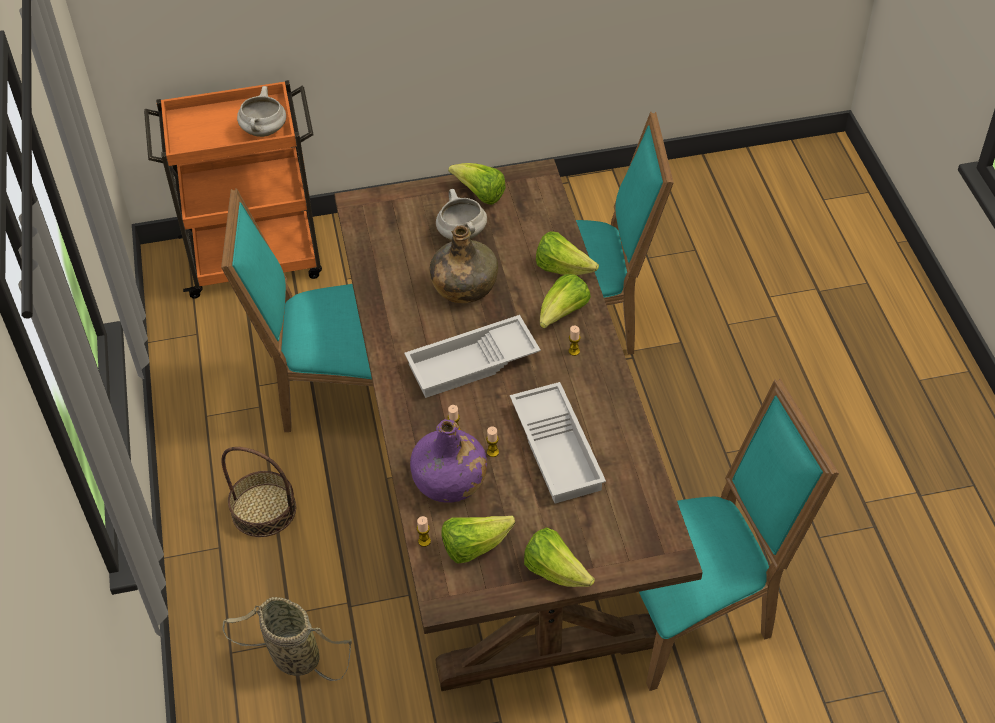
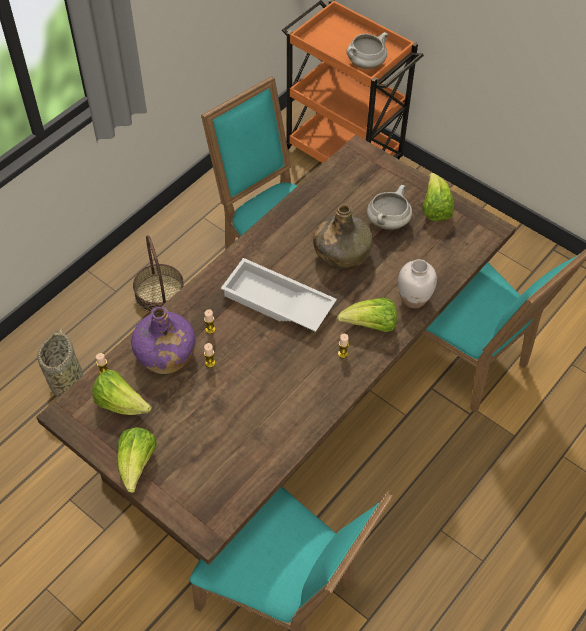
camera: 50 degrees right, 5 degrees up
(558, 448) = (246, 400): white tray -> none
(563, 269) = (414, 299): lettuce -> white vase

